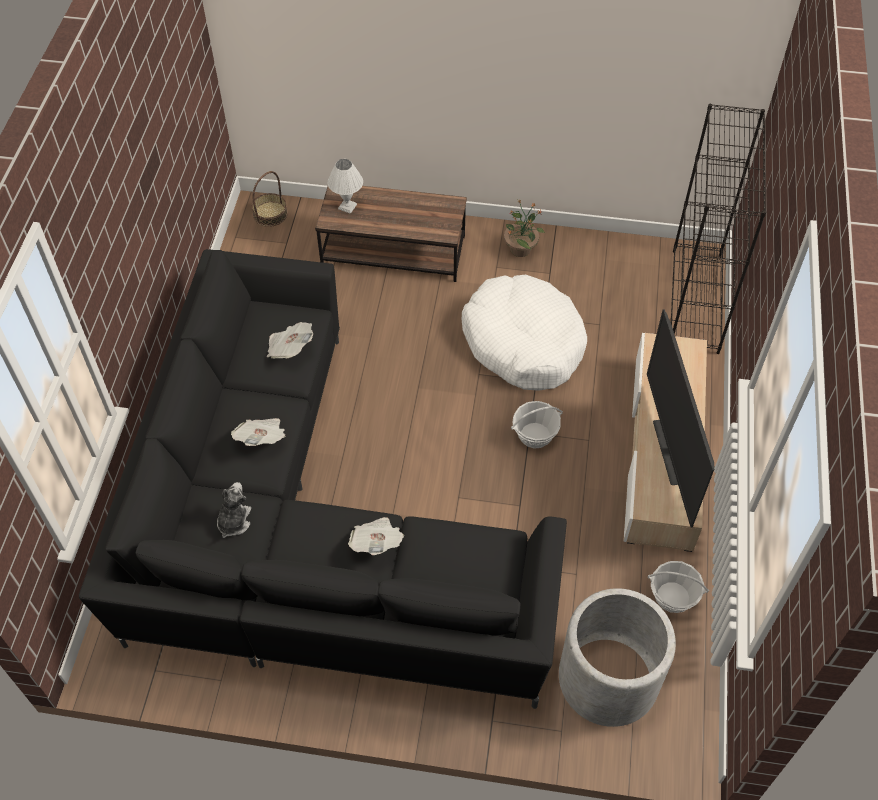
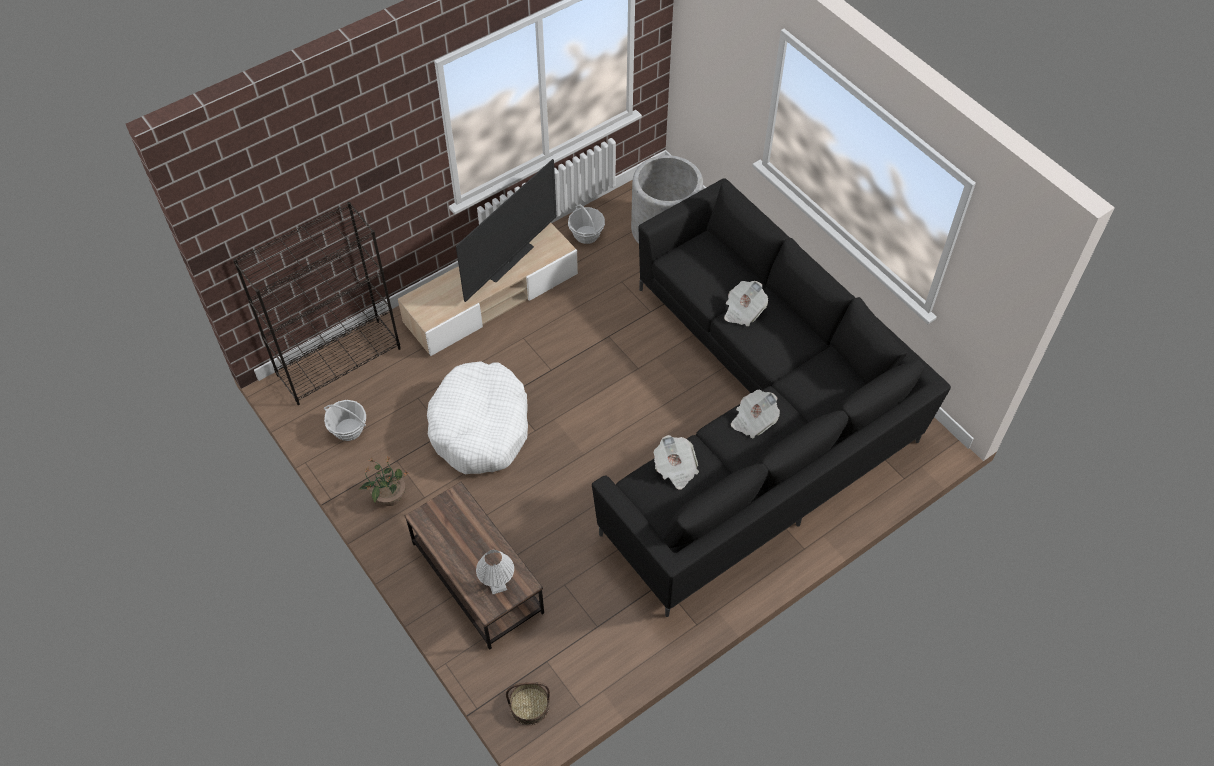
camera: 135 degrees left, 0 degrees up
(234, 521) = (815, 385): plush toy -> none
(535, 435) = (550, 365): basket -> basket (349, 429)

